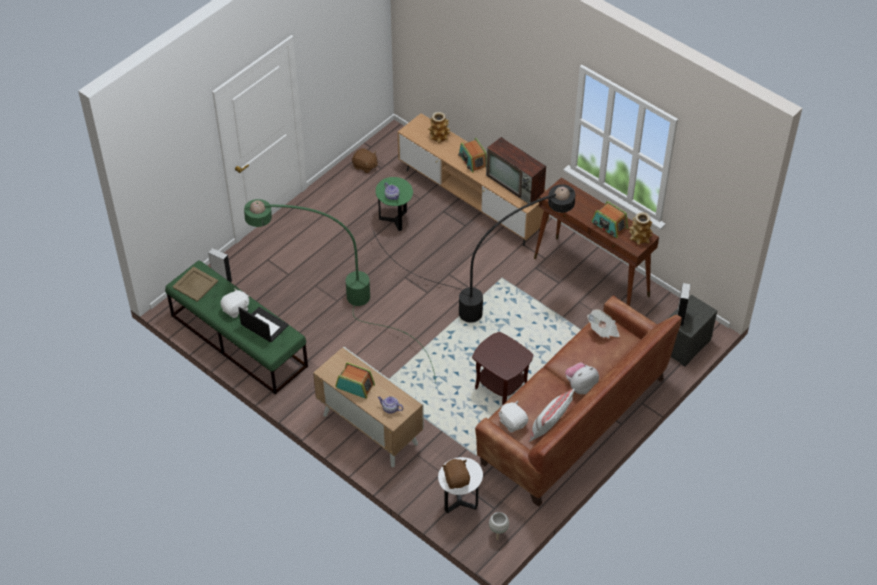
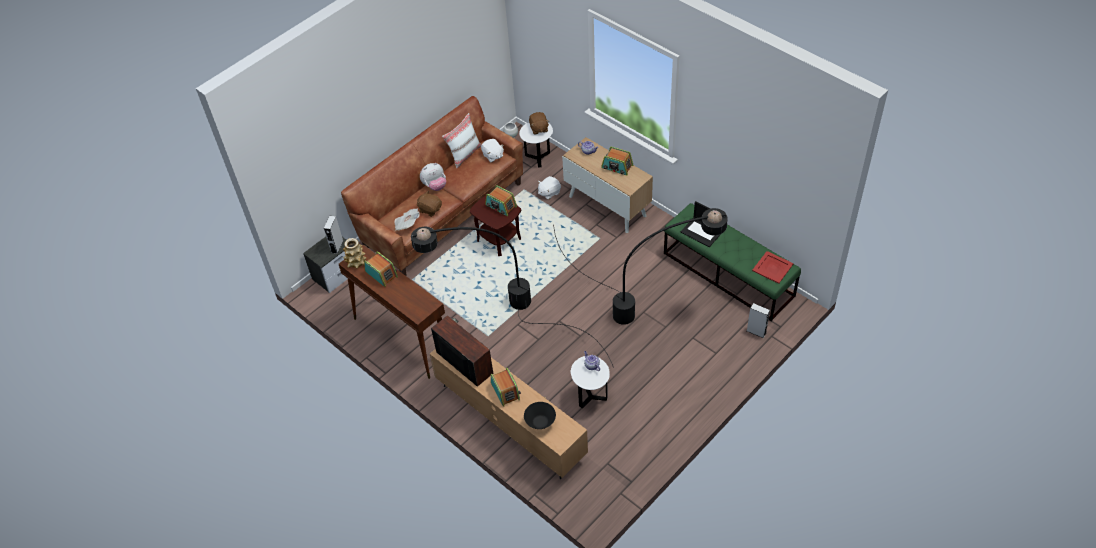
camera: 175 degrees left, 0 degrees up
(195, 284) = (772, 268): beige tray -> red tray
(236, 309) = (729, 245): white plush toy -> white plush toy (549, 192)
(331, 310) = (648, 302): green floor lamp -> black floor lamp
(365, 166) = (625, 465): brown plush toy -> brown plush toy (430, 209)
(395, 220) = (591, 397): green side table -> white side table
(439, 136) = (540, 422): vase -> black bowl
(496, 360) = (501, 206): none -> radio

